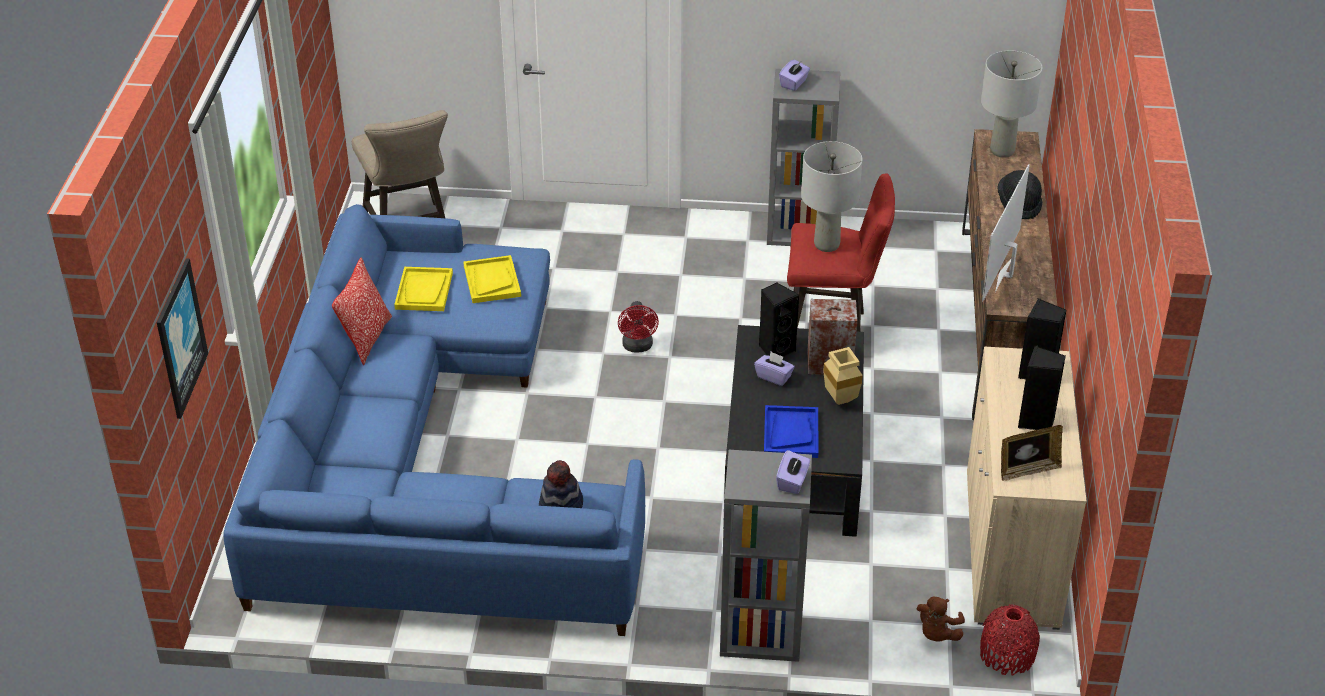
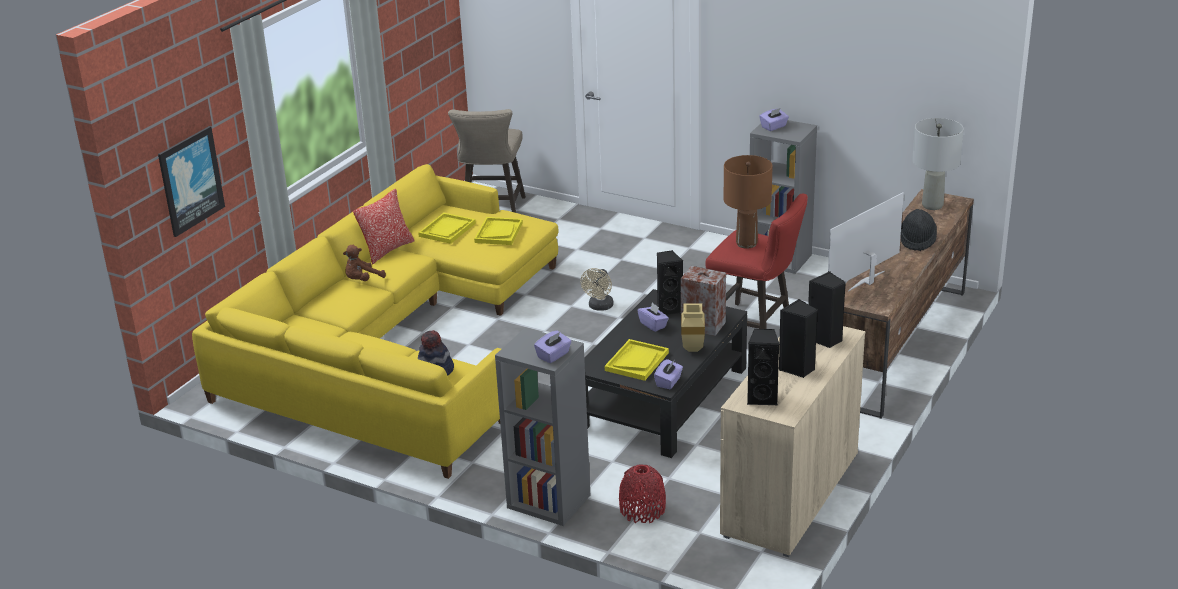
camera: 25 degrees right, 10 degrees down
(422, 460) = (394, 343): blue sofa -> yellow sofa
(638, 347) = (599, 307): red fan -> beige fan
(791, 433) = (636, 361): blue tray -> yellow tray
(826, 244) = (746, 243): grey table lamp -> brown table lamp
(845, 453) = (668, 382): none -> purple tissue box
(937, 634) = (685, 535): brown plush toy -> brown plush toy (362, 280)
(1007, 655) = (731, 563): red vase -> red vase (642, 510)
(1028, 470) = (762, 398): picture frame -> black speaker

